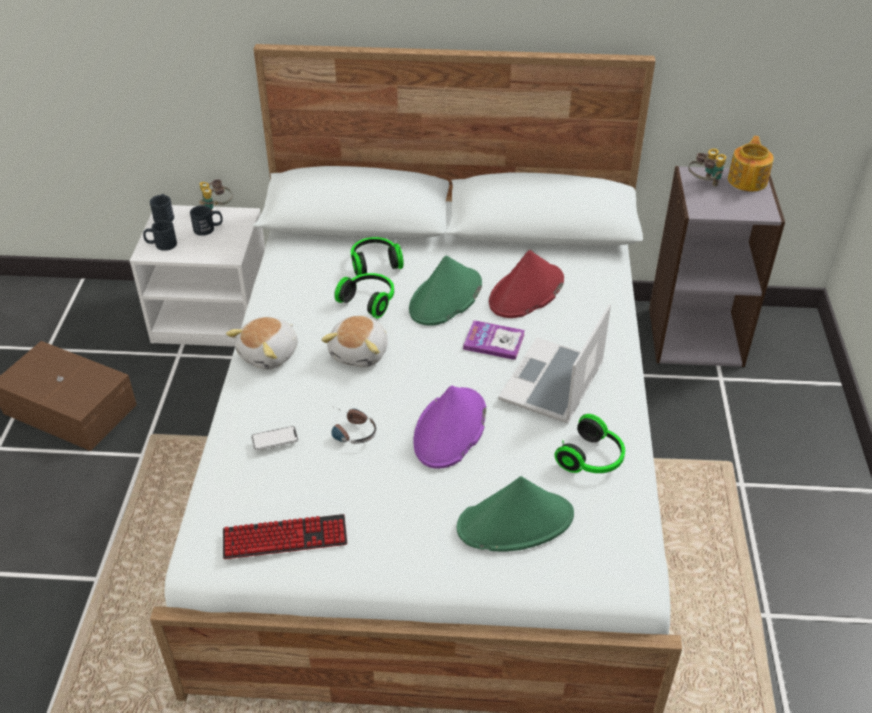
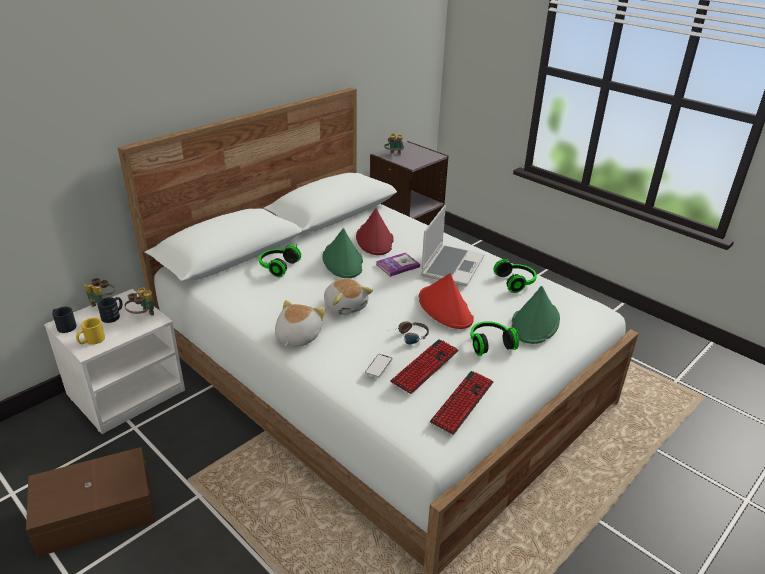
camera: 50 degrees left, 10 degrees down
(161, 244) = (91, 341): black mug -> yellow mug
(227, 244) = (142, 316): none -> binoculars
(270, 354) = (297, 337): plush toy -> plush toy turned 150 degrees counterclockwise
(309, 474) = (425, 367): none -> keyboard
(369, 301) = (307, 283): headphones -> headphones (490, 344)
(450, 429) = (445, 309): purple hat -> red hat
(553, 384) = (452, 266): laptop -> laptop turned 135 degrees counterclockwise
(748, 180) = (408, 147): teapot -> none

